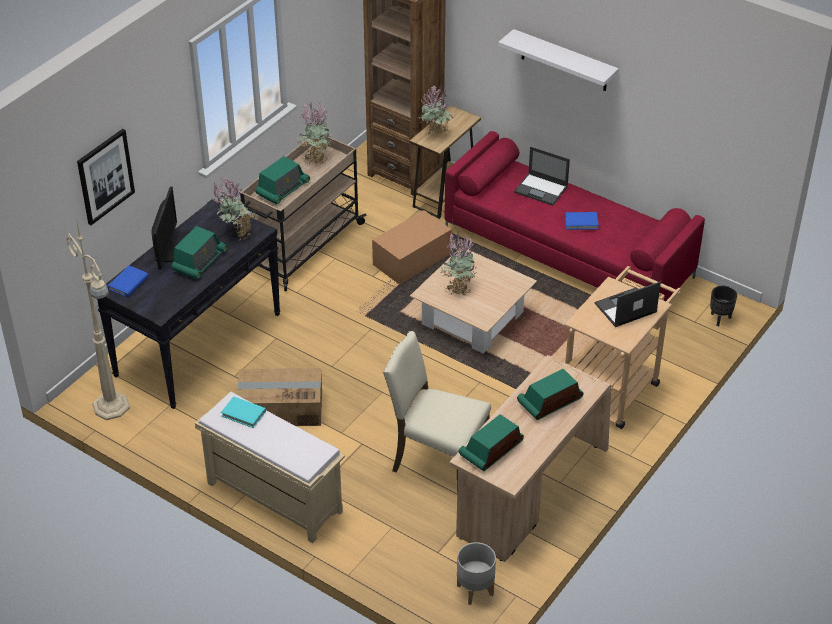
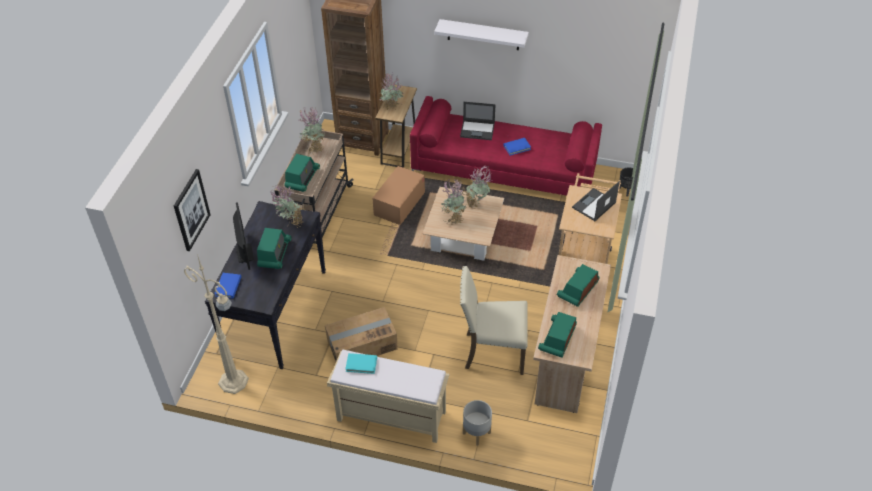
camera: 20 degrees left, 5 degrees up
(474, 590) = (567, 441): grey planter -> grey planter (476, 433)
(497, 278) = (476, 203): none -> potted plant

